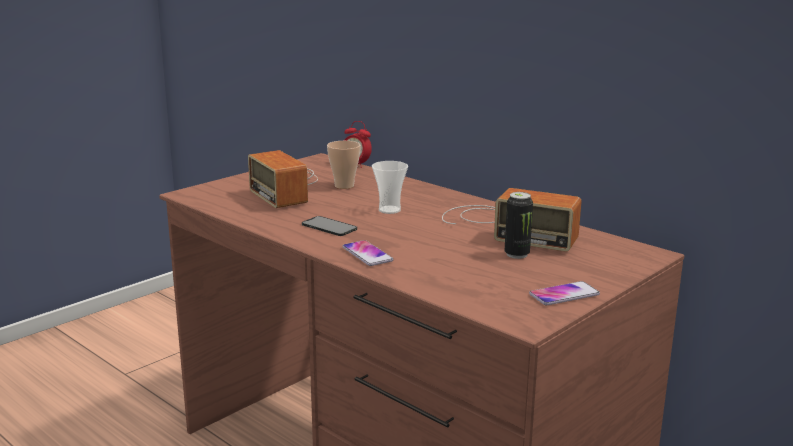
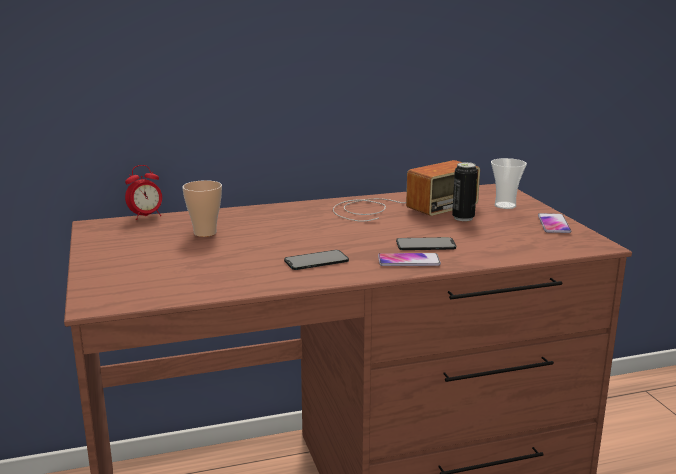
camera: 60 degrees left, 0 degrees up
(286, 185) = (157, 254): radio -> none
(389, 210) = (304, 231): cup -> cup (505, 205)
(417, 253) = (425, 244): none -> phone

